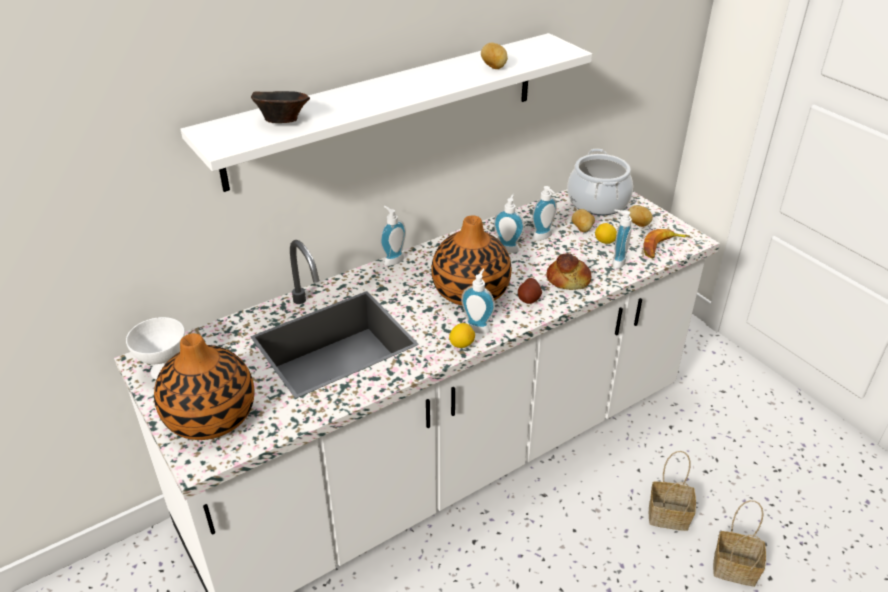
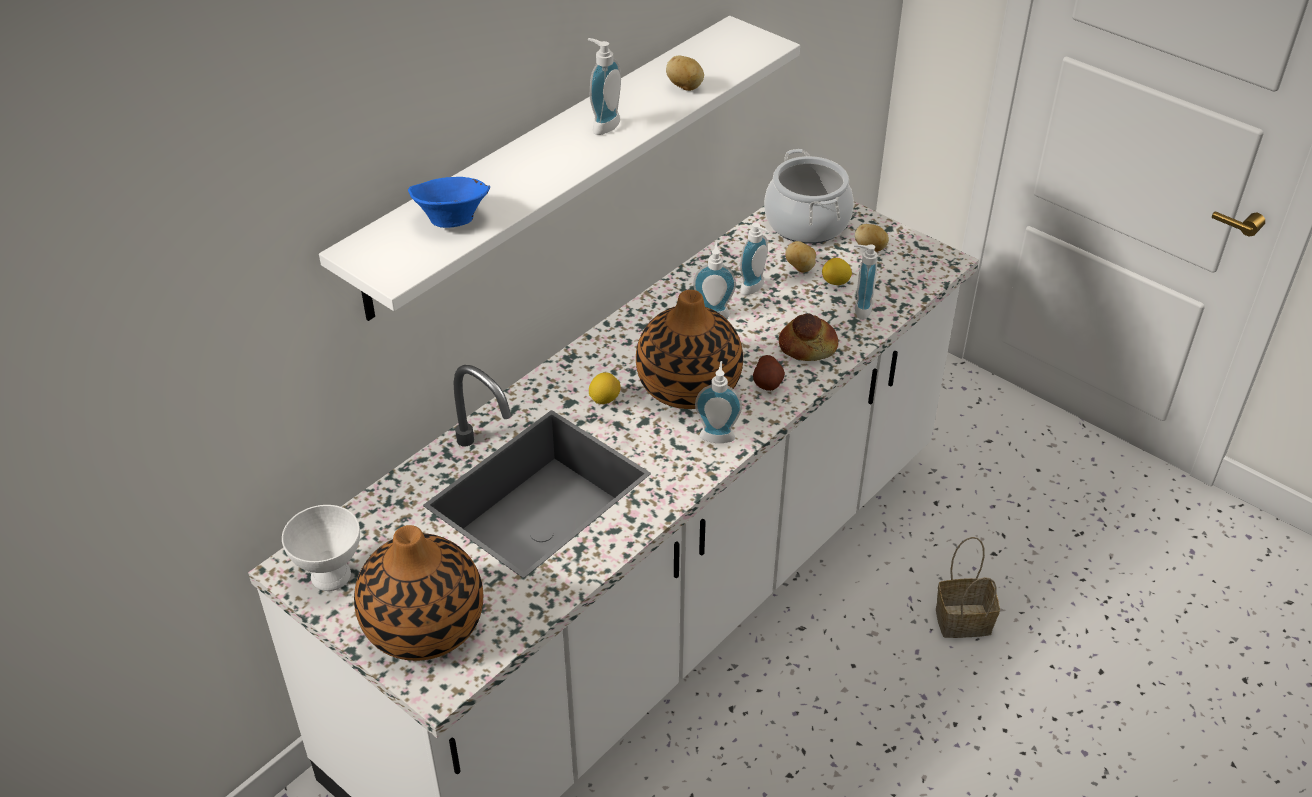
camera: 15 degrees left, 5 degrees up
(282, 121) = (451, 220): brown bowl -> blue bowl
(392, 259) = (566, 357): soap dispenser -> soap dispenser (602, 125)
(461, 344) = (706, 463): lemon -> lemon (604, 399)
(662, 247) = (910, 278): banana -> none
(736, 568) = (1059, 668): basket -> none

